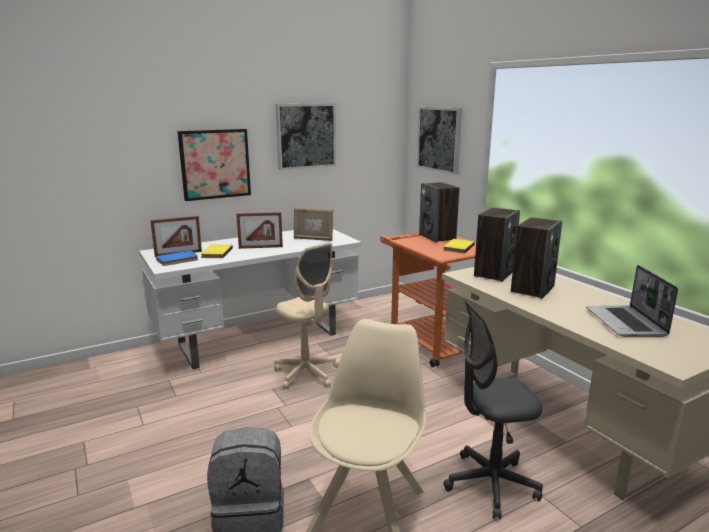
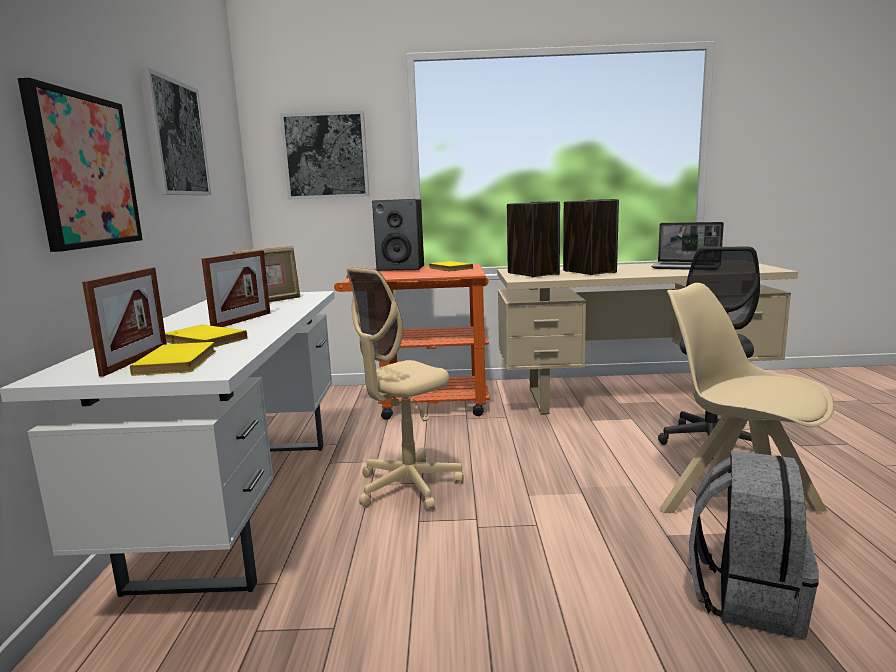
camera: 60 degrees left, 5 degrees down
(178, 260) = (180, 362): blue book -> yellow book
(307, 374) = (408, 487): beige office chair -> beige office chair turned 150 degrees clockwise

